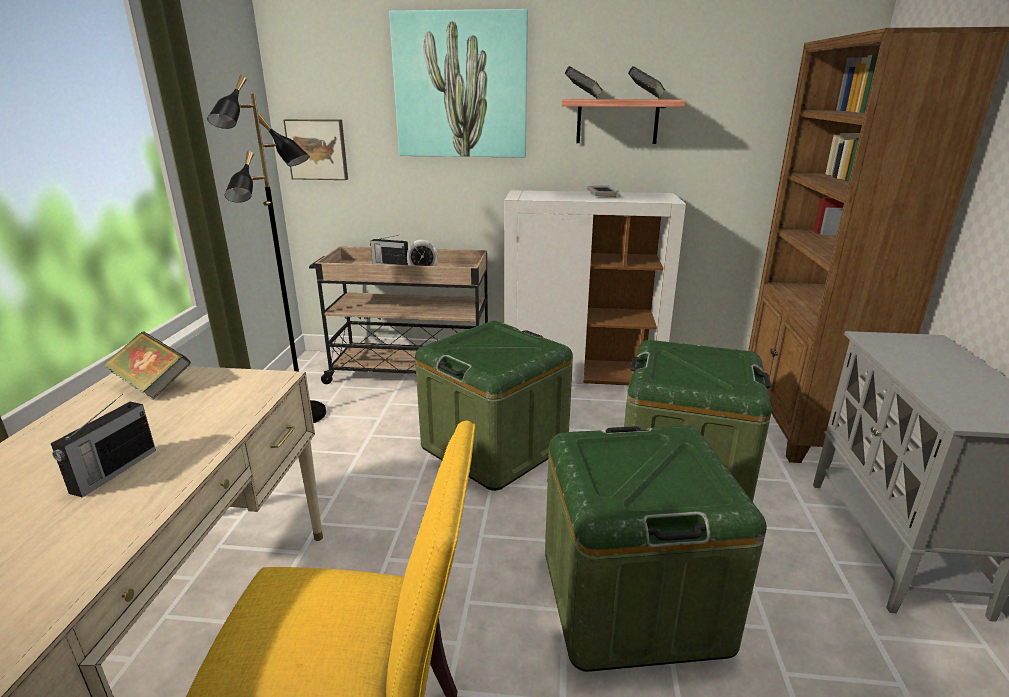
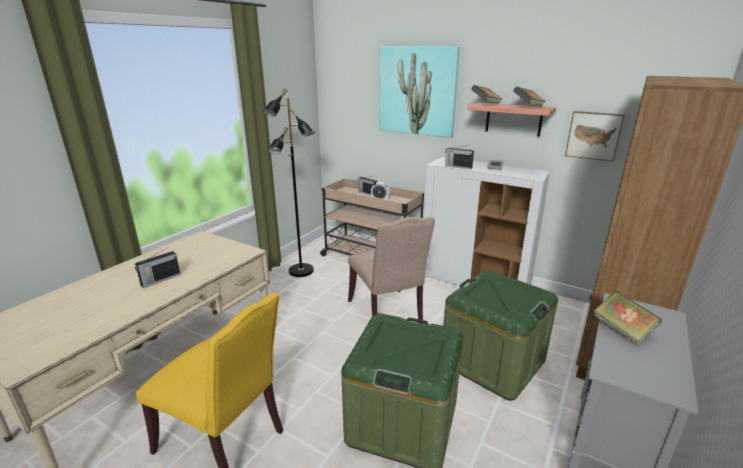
camera: 25 degrees right, 0 degrees up
(152, 385) = (201, 243): book -> book (622, 330)
(317, 149) = (339, 122): picture -> picture (593, 135)
(494, 447) = (387, 314): green storage box -> beige chair
(552, 198) = (458, 167): none -> radio

